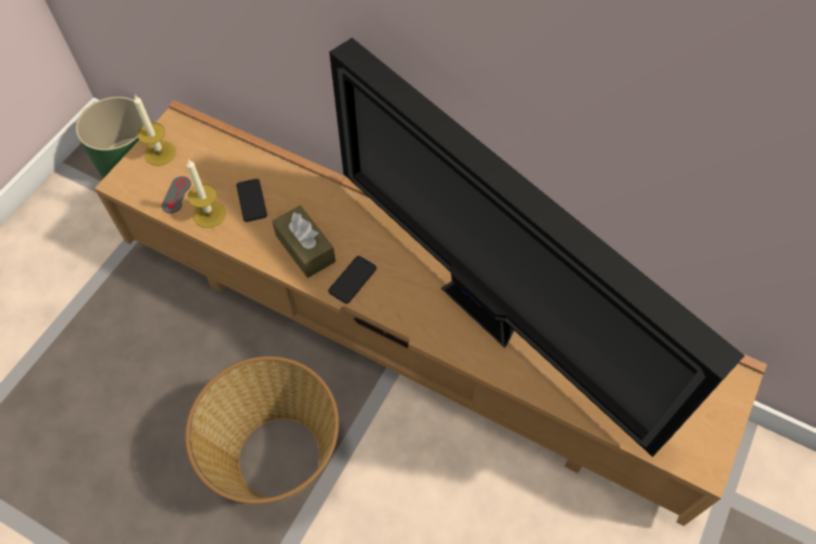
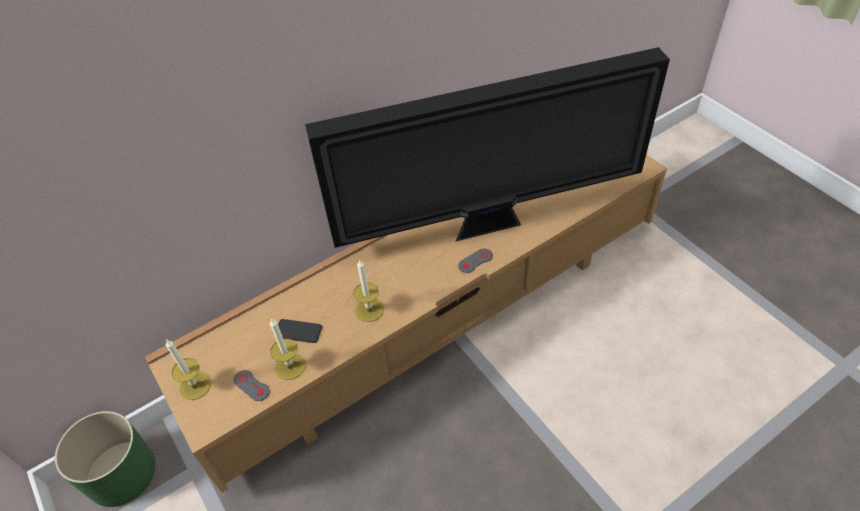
camera: 60 degrees left, 10 degrees down
(277, 458) = (495, 445): basket -> none
(305, 248) = (369, 309): brown tissue box -> candle
(352, 280) = (416, 289): phone -> none
(422, 321) = (475, 260): none -> grey game controller

